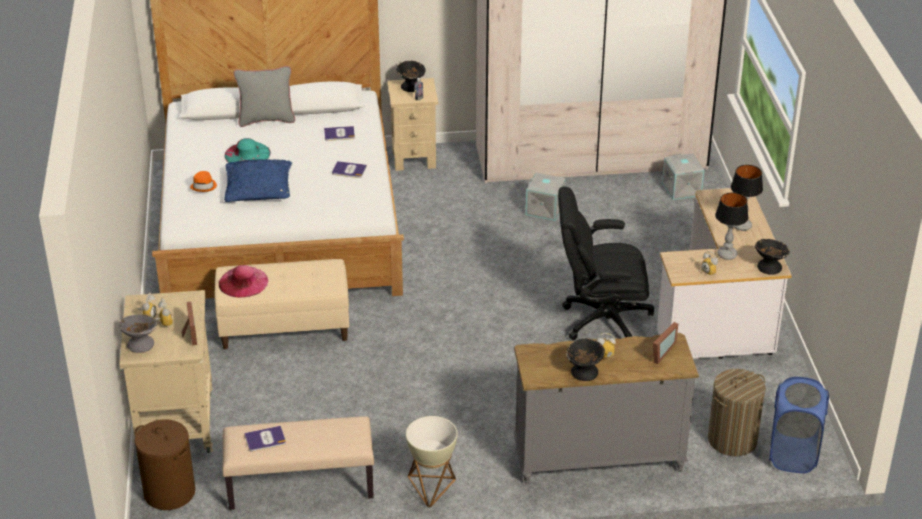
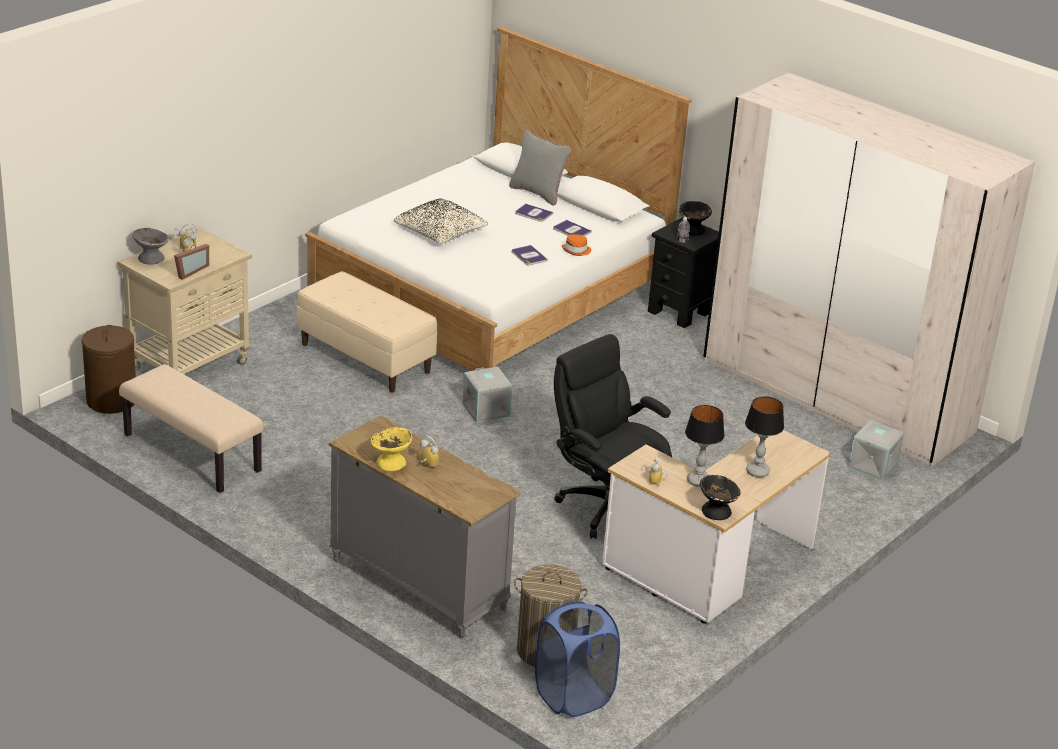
camera: 45 degrees right, 5 degrees down
(204, 186) = (406, 207): orange hat -> orange hat (576, 250)
(243, 282) = (340, 289): pink hat -> none
(247, 154) = (477, 206): turquoise hat -> none
(259, 189) = (440, 231): blue pillow -> beige pillow
(265, 439) = (168, 385): book -> book (533, 213)
(414, 158) = (679, 312): beige nightstand -> black nightstand
(432, 487) = (269, 515): planter -> none
(545, 209) = (718, 407): grey storage box -> grey storage box (487, 410)
(584, 372) = (391, 463): black bowl -> yellow bowl
(660, 352) = (474, 490): picture frame -> none

